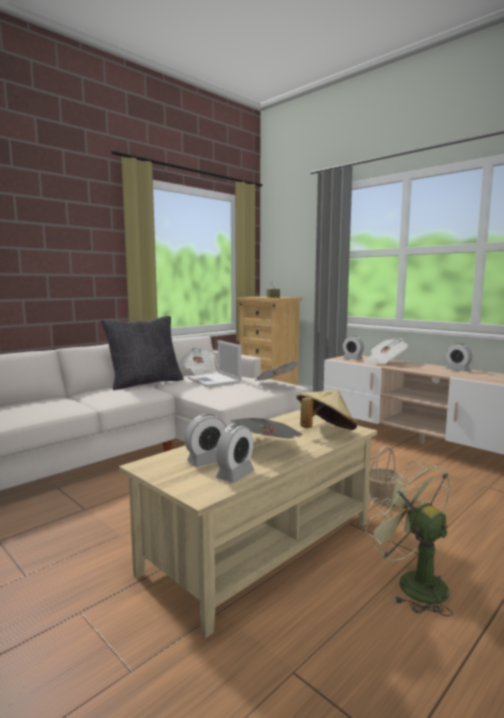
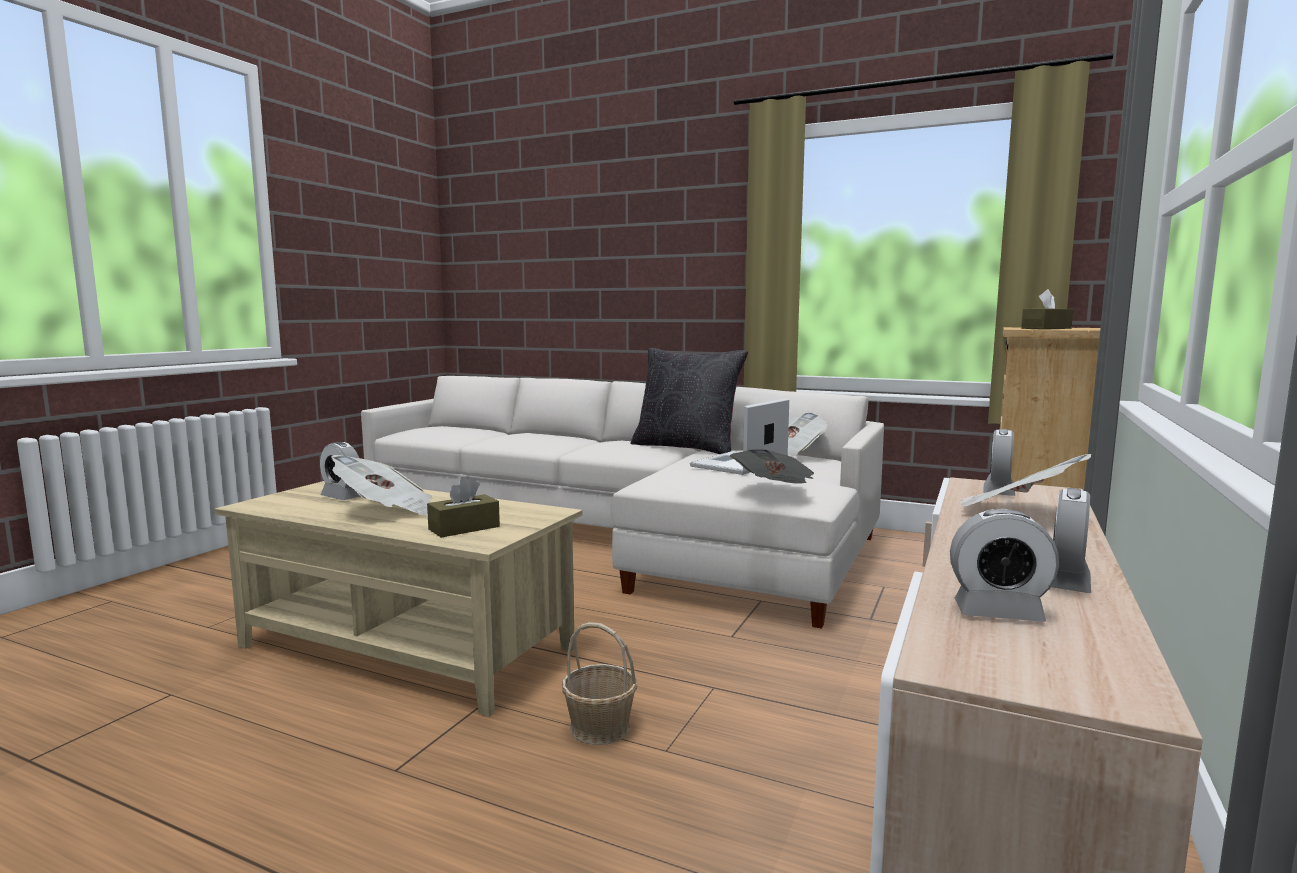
camera: 70 degrees right, 0 degrees up
(235, 475) = (297, 508): alarm clock -> alarm clock (998, 612)
(324, 432) = (464, 528): beige hat -> brown tissue box
(412, 583) = (310, 763): green fan -> none

